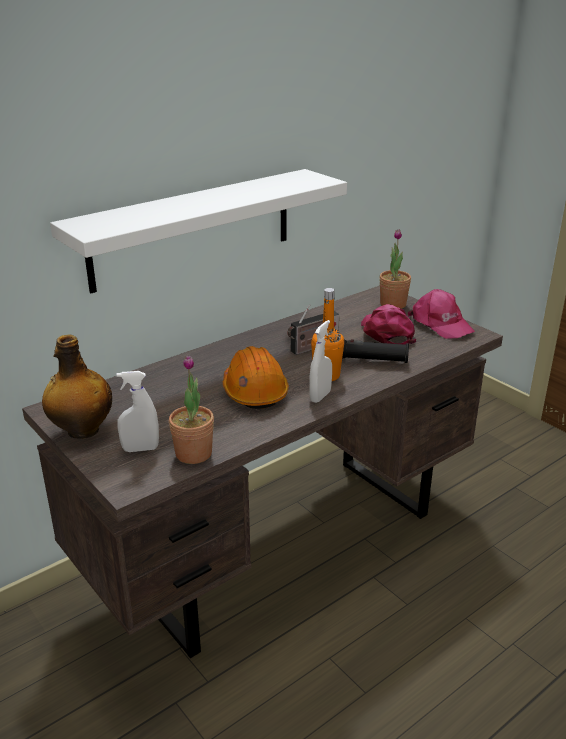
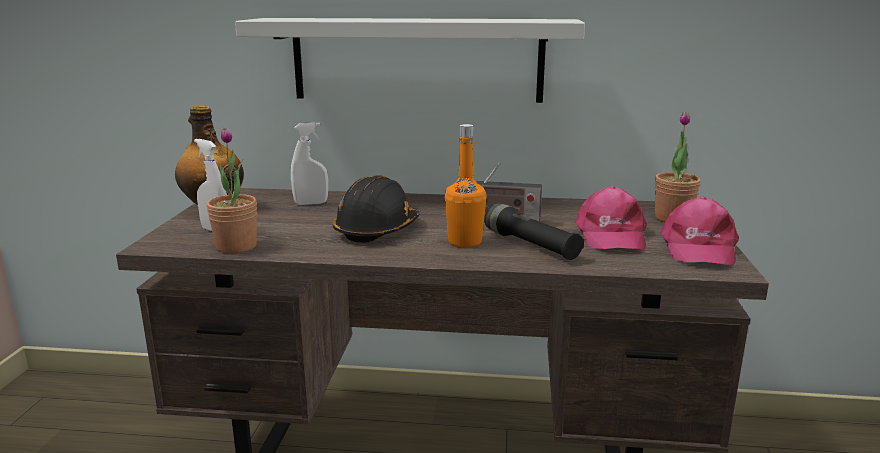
camera: 45 degrees right, 10 degrees down
(254, 392) = (377, 230): orange hard hat -> black hard hat
(320, 396) = (421, 252): white spray bottle -> white spray bottle (311, 203)
(387, 332) = (610, 235): pink cap -> pink cap turned 150 degrees clockwise

